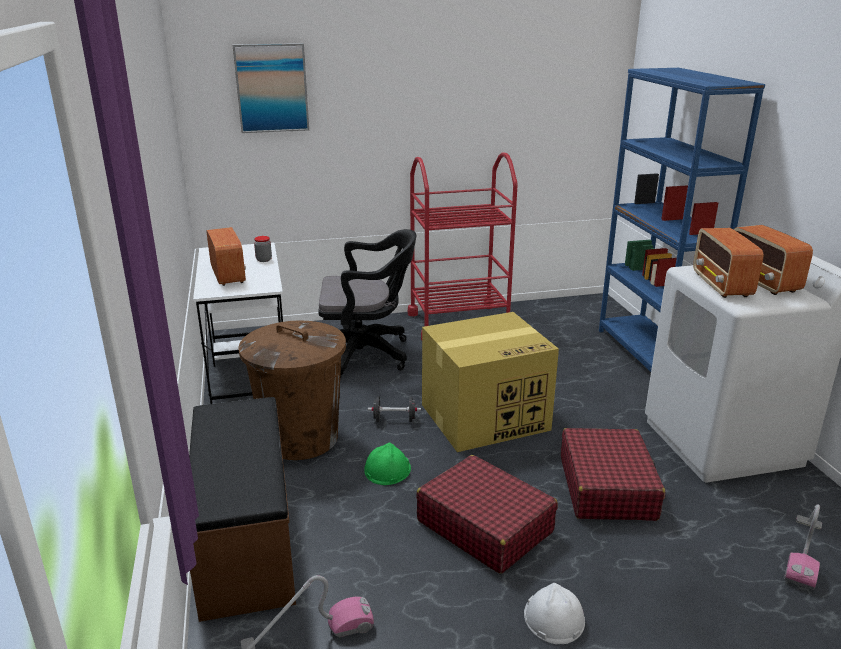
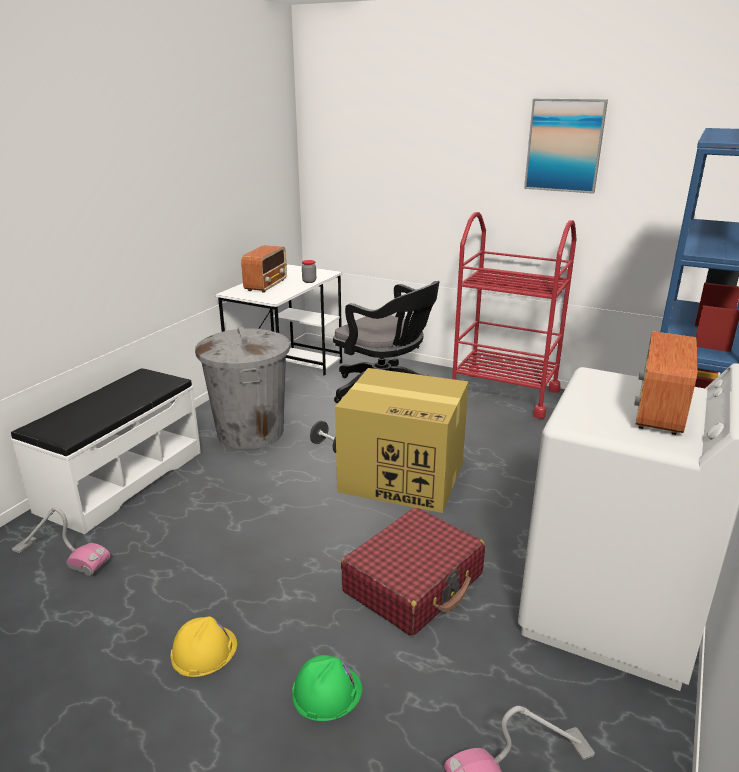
camera: 40 degrees right, 0 degrees up
(244, 540) = (121, 480): brown bench -> white bench
(272, 88) = (368, 133): picture -> picture (564, 145)
(300, 438) = (250, 432): brown trash can -> grey trash can
(387, 470) = (269, 480): green hard hat -> green hard hat (327, 691)
(484, 526) = (268, 555): red suitcase -> none
(553, 618) = (204, 650): white hard hat -> yellow hard hat
(721, 285) = (595, 398): radio -> none

